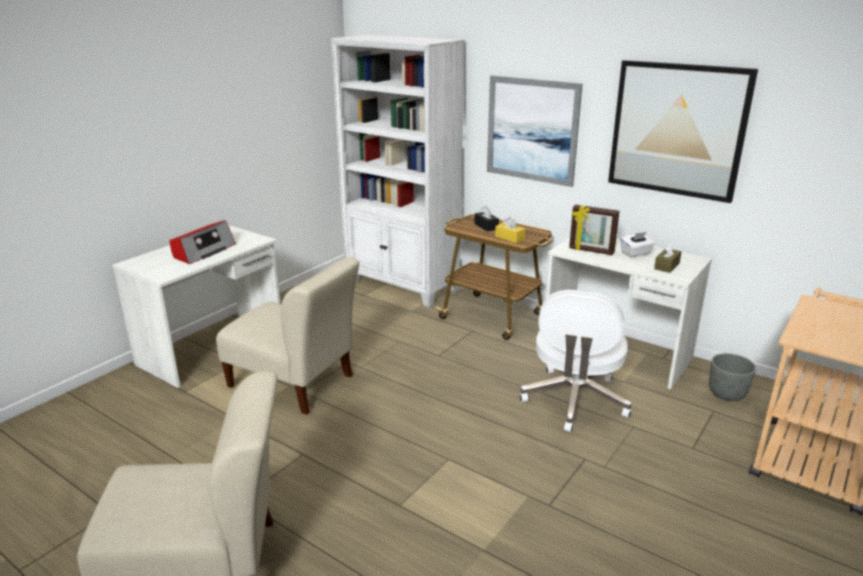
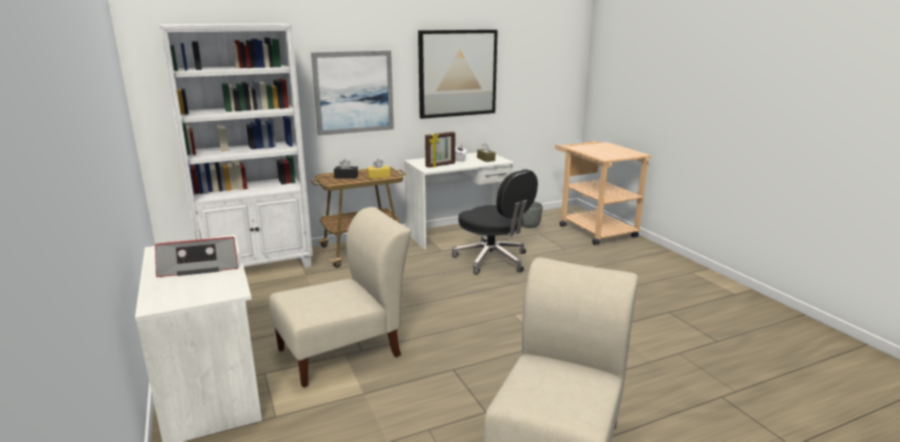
camera: 60 degrees left, 5 degrees down
(203, 251) = (200, 266): radio -> radio turned 105 degrees clockwise
(574, 401) = (493, 260): white office chair -> black office chair

